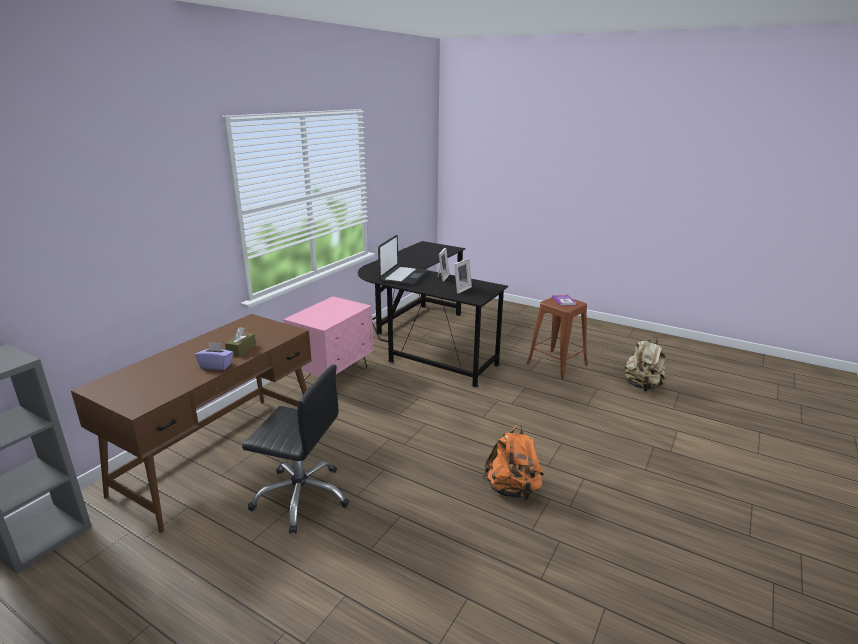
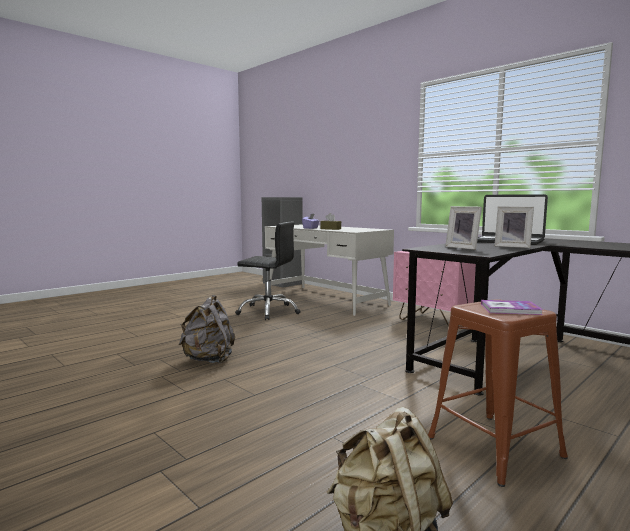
camera: 105 degrees right, 15 degrees down
(221, 456) = (325, 299): brown desk -> white desk
(301, 496) = (268, 311): black office chair -> black office chair turned 105 degrees counterclockwise
(512, 489) = (209, 360): orange backpack -> grey backpack

